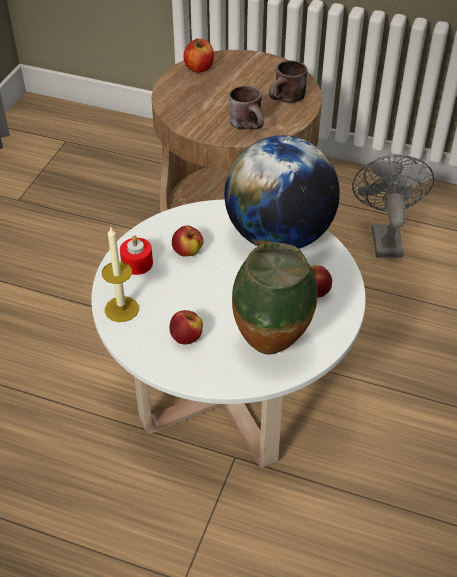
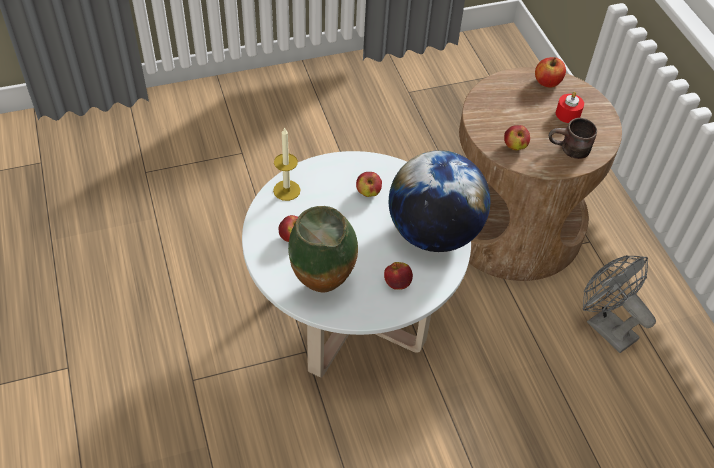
camera: 50 degrees right, 5 degrees up
(137, 263) = (333, 173): red candle -> red candle (567, 114)
(250, 125) = (514, 146): brown mug -> apple
(384, 237) = (605, 326): grey fan -> grey fan turned 90 degrees counterclockwise

